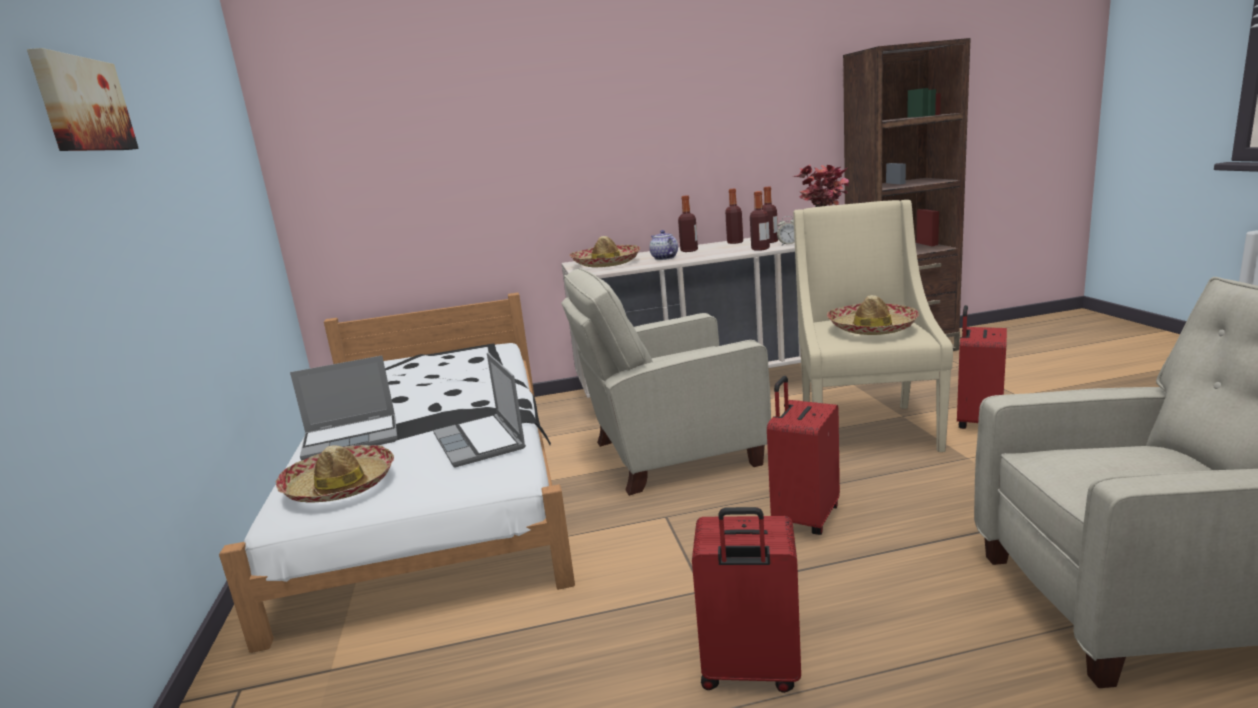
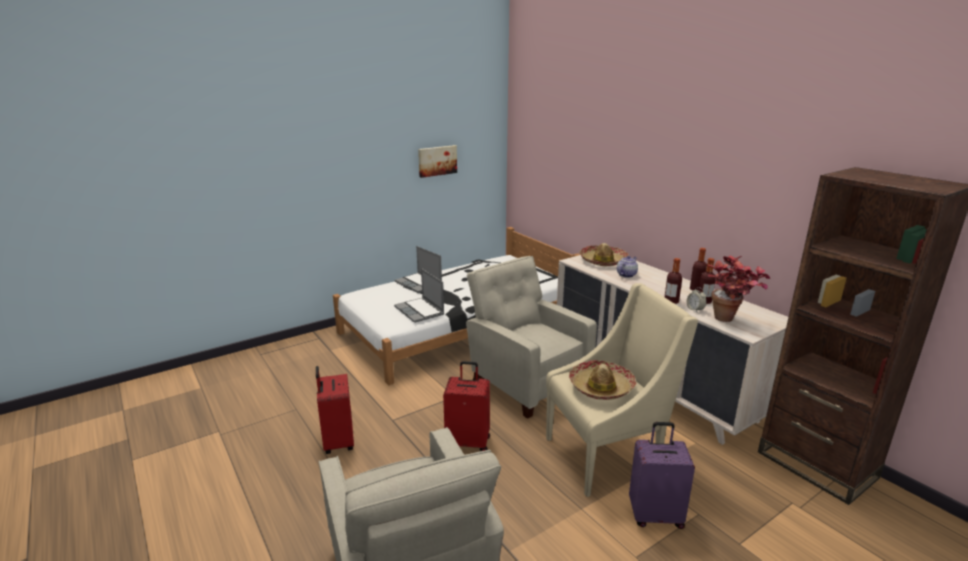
camera: 65 degrees right, 5 degrees up
(81, 104) = (347, 134): picture -> picture (437, 160)
(340, 486) = (375, 296): hat -> none
(481, 442) = (420, 311): laptop -> laptop turned 75 degrees counterclockwise
(689, 250) = (656, 278): bottle -> none
(977, 422) = (655, 515): red suitcase -> purple suitcase

